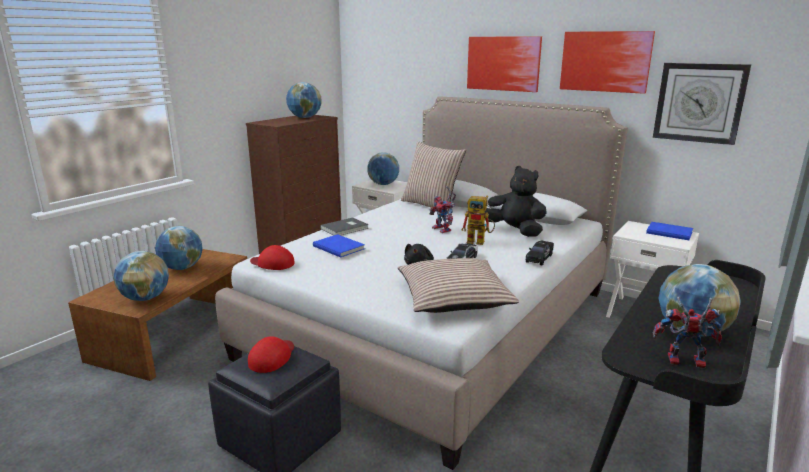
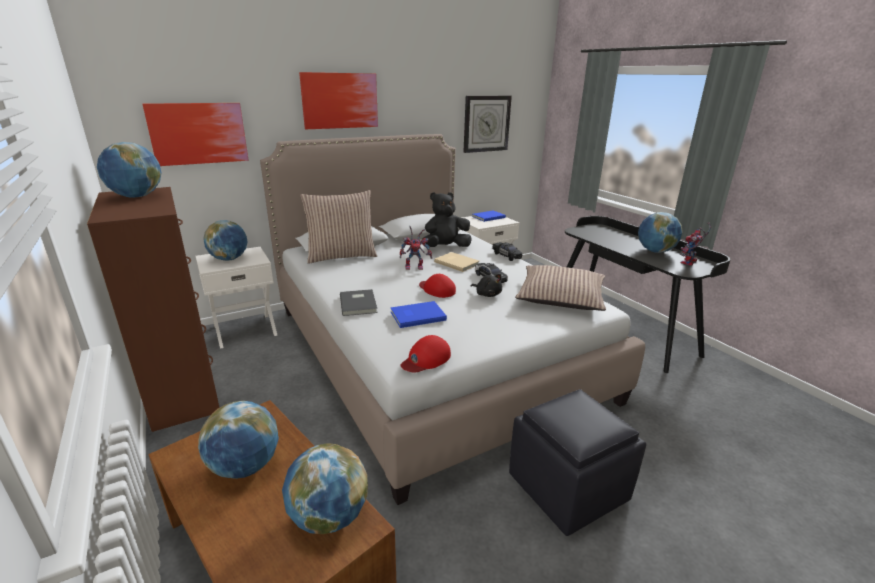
camera: 65 degrees left, 5 degrees up
(272, 357) = (573, 416): red cap -> red cap (437, 289)
(480, 241) = (457, 263): toy robot -> beige book
(605, 61) = (427, 96): picture -> picture (198, 133)

